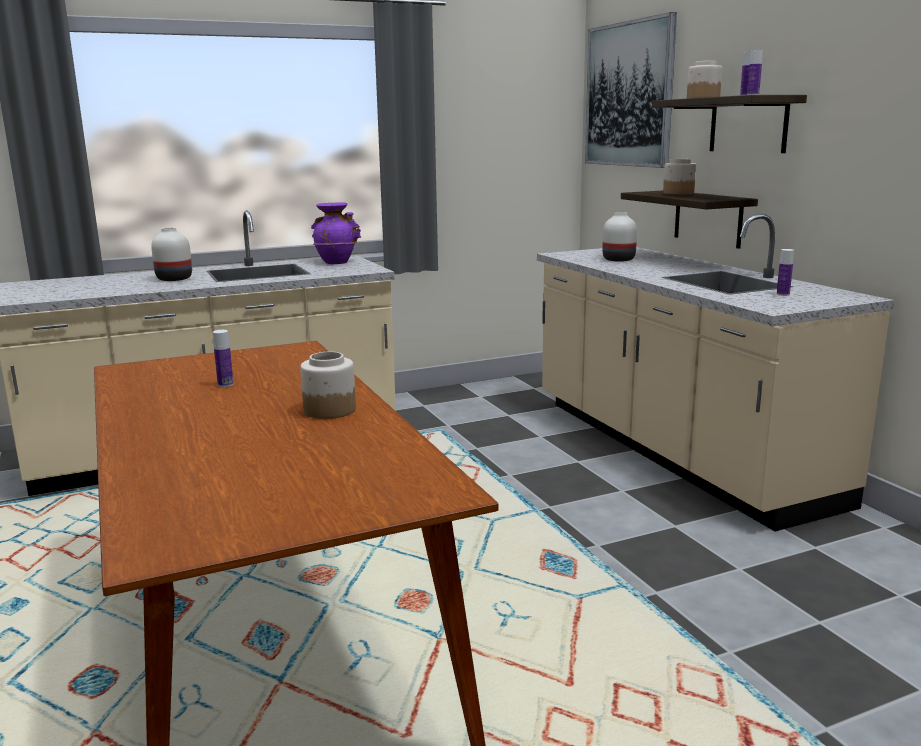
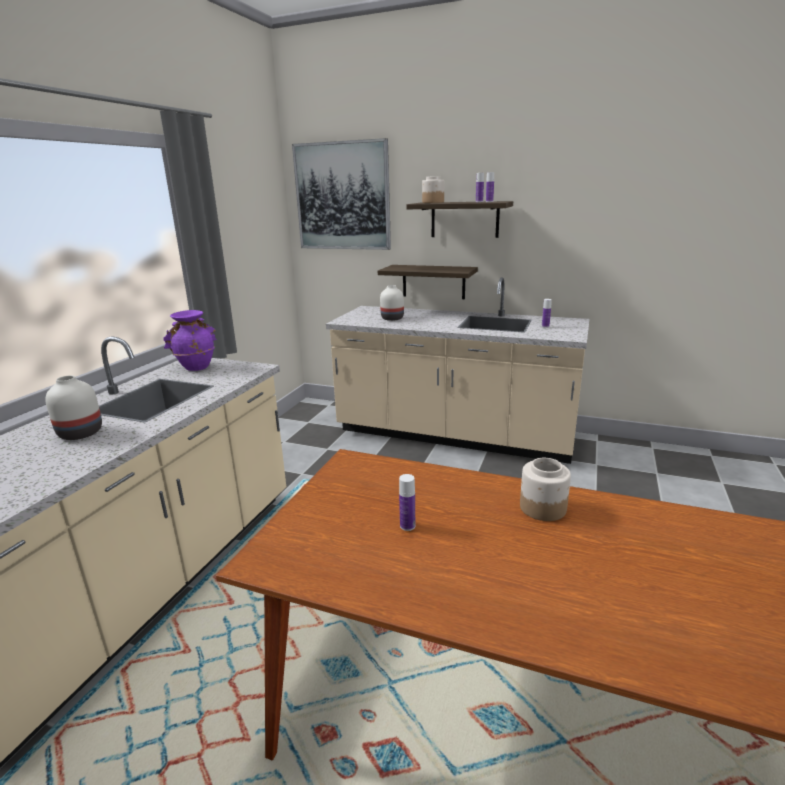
camera: 45 degrees left, 5 degrees up
(679, 193) = (416, 267): jar -> none

